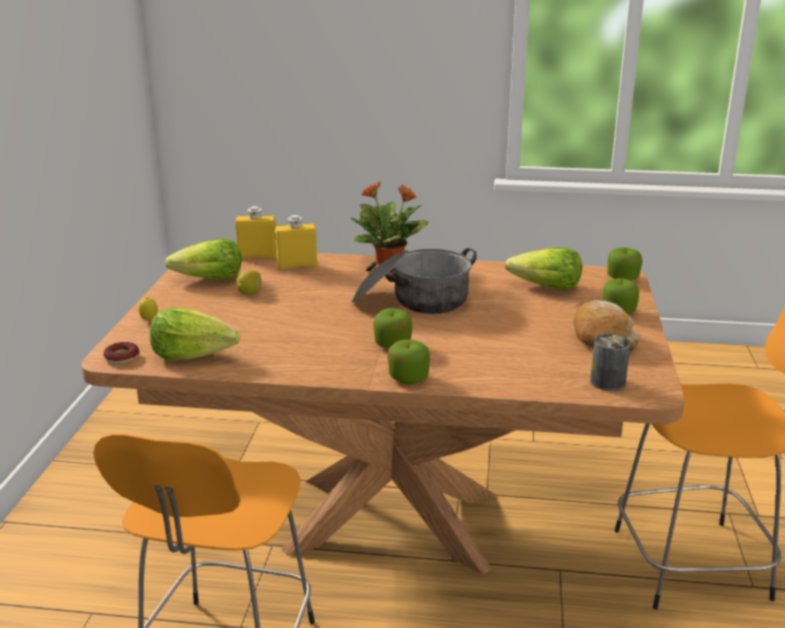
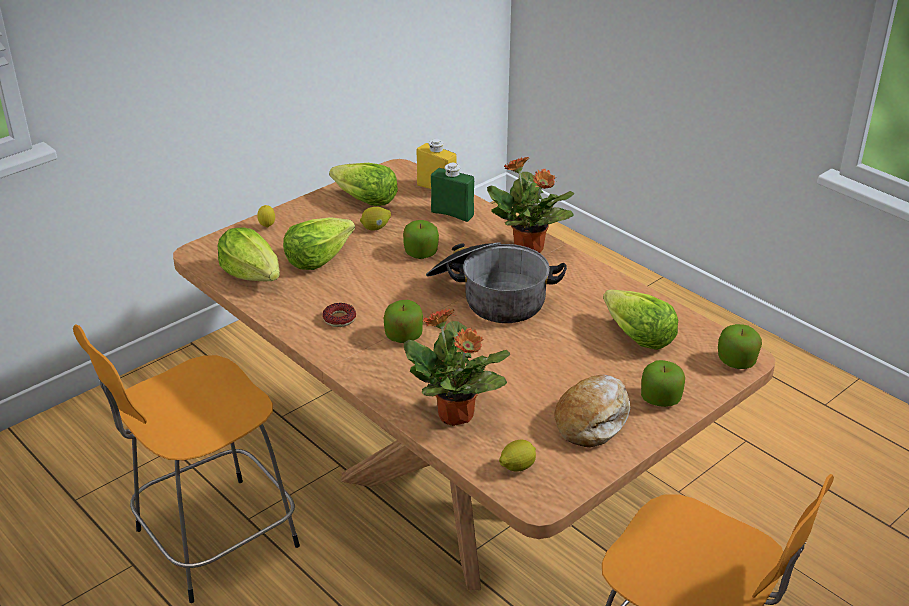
camera: 40 degrees right, 10 degrees up
(122, 357) = (206, 255): donut -> donut (339, 319)
(234, 325) = (318, 258): none -> lettuce
(297, 266) = (452, 214): yellow bottle -> green bottle
(408, 378) = (366, 375): apple -> apple (421, 253)
(516, 373) = (456, 416): none -> potted plant
(607, 382) = (517, 467): can -> lemon

